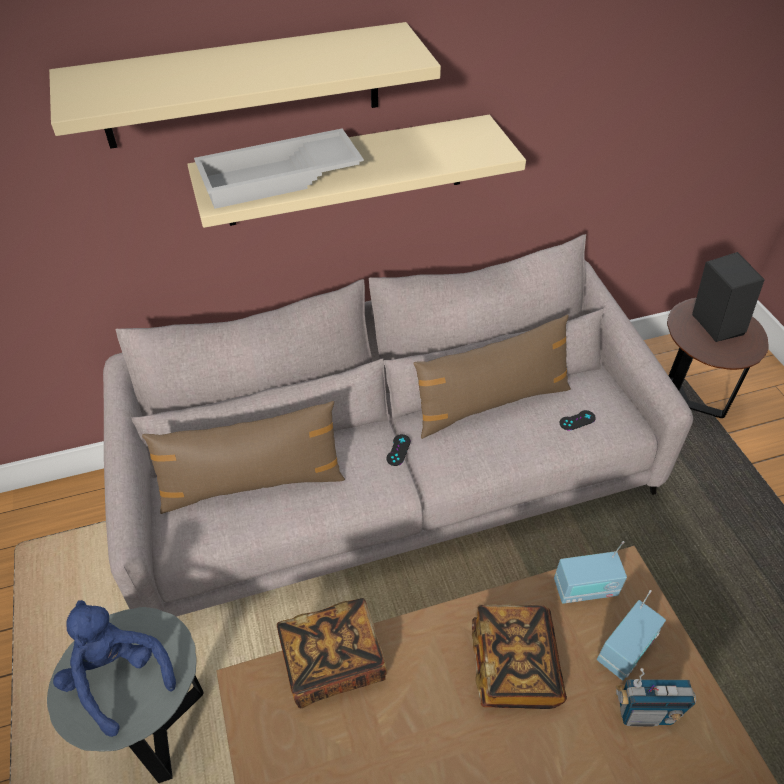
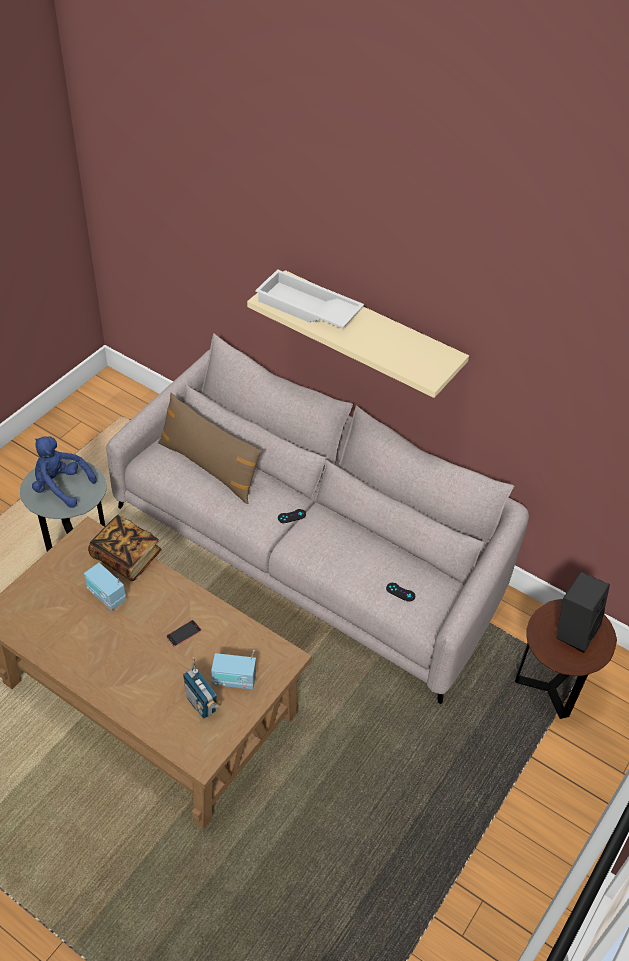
camera: 50 degrees right, 0 degrees up
(118, 677) = (60, 486): blue plush toy -> blue plush toy turned 75 degrees counterclockwise
(242, 86) = (322, 248): beige shelf -> none
(491, 403) = (372, 540): brown pillow -> none
(514, 666) = (183, 633): book -> phone
(585, 589) = (259, 644): radio -> radio (106, 595)

